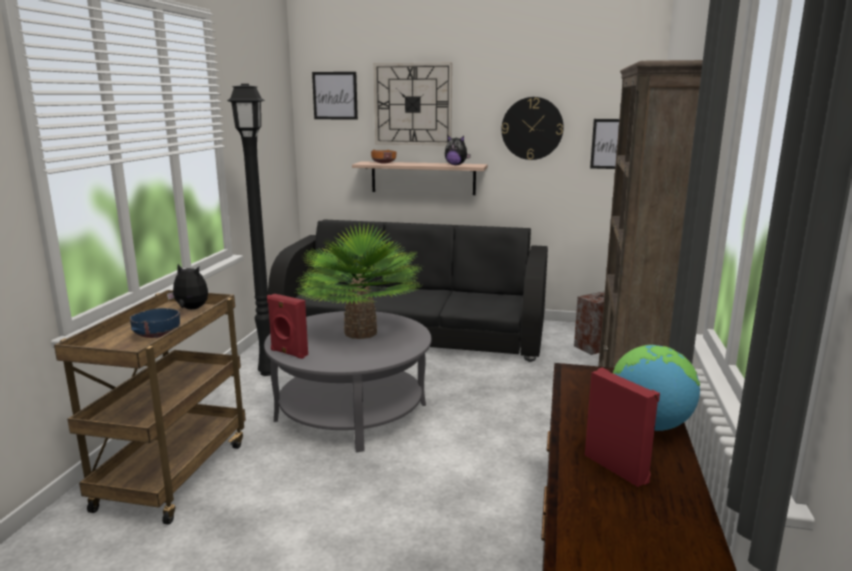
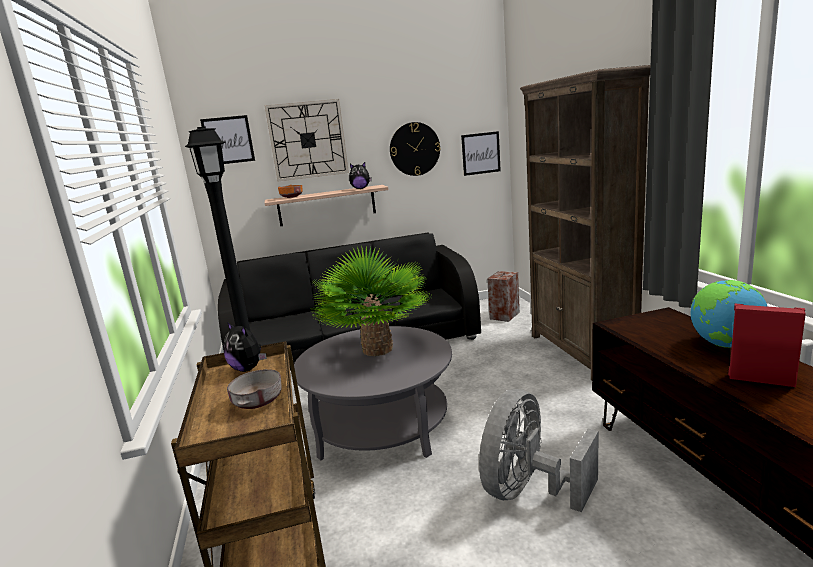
camera: 25 degrees left, 0 degrees up
(158, 334) = (258, 402): blue bowl -> grey bowl
(190, 309) = (248, 368): plush toy -> plush toy turned 135 degrees counterclockwise
(288, 353) = (338, 386): red speaker -> none
(408, 514) = (529, 490): none -> grey fan

